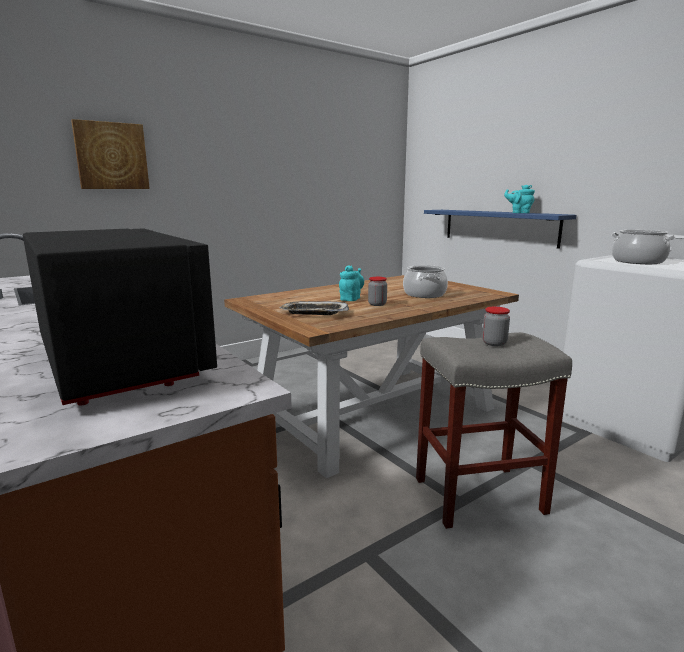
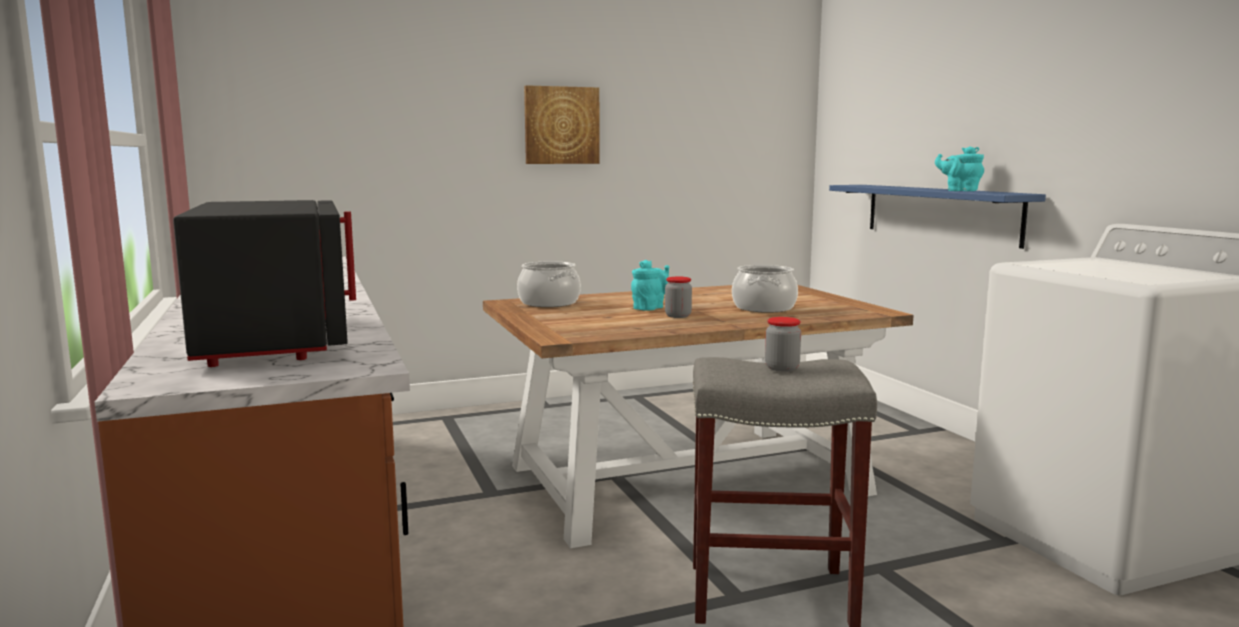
camera: 15 degrees right, 5 degrees down
(111, 156) = (374, 112): picture -> picture (561, 125)
(314, 313) = (579, 321): tray -> none
(638, 261) = (1086, 268): cooking pot -> cooking pot (548, 303)

